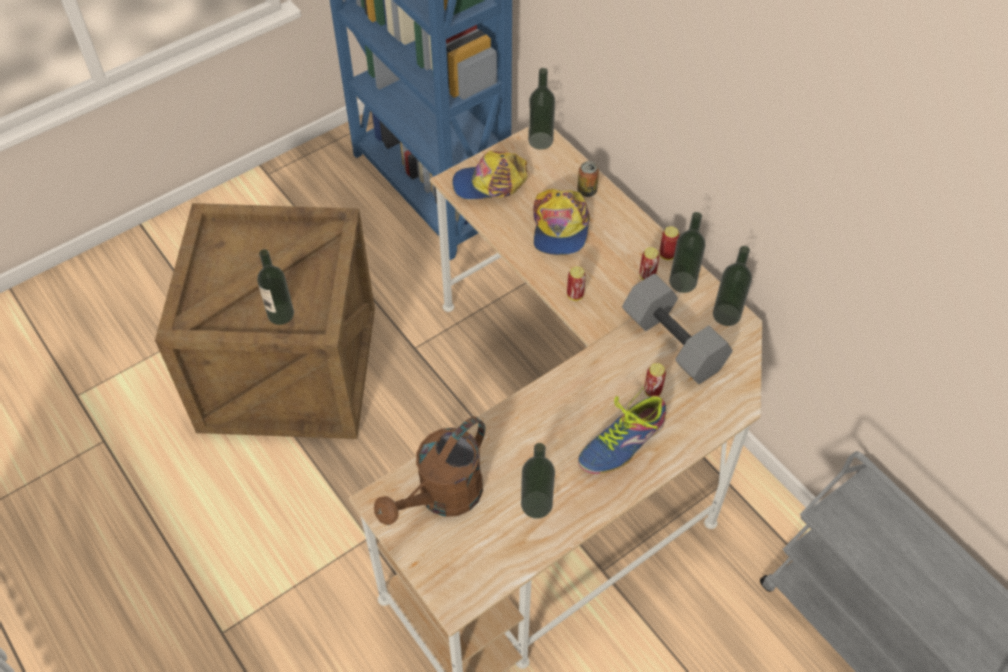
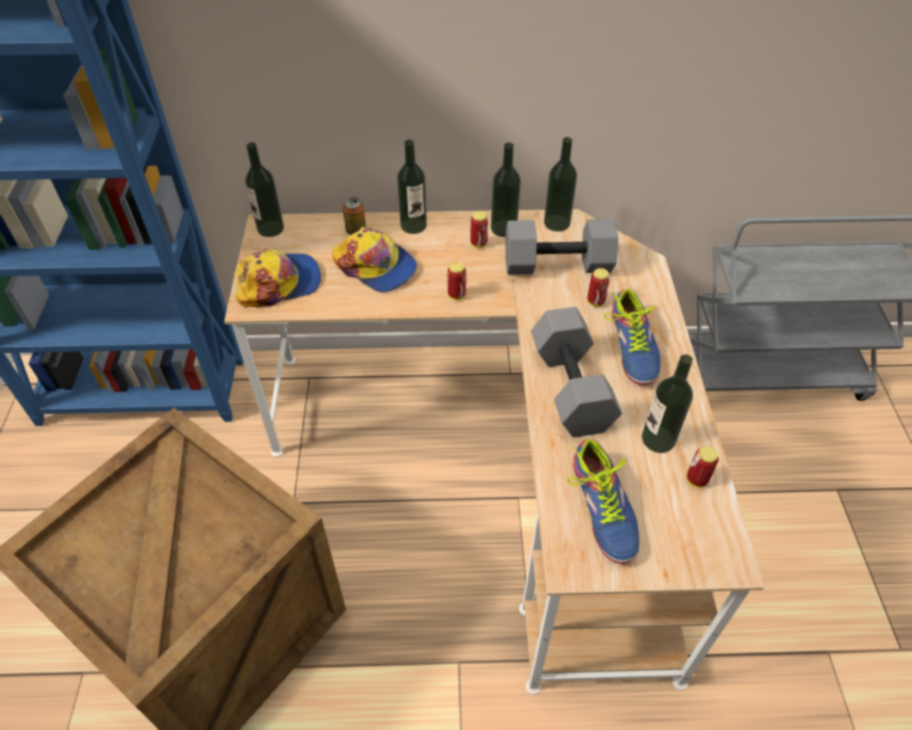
camera: 55 degrees left, 5 degrees down
(281, 314) = (227, 551): bottle -> bottle (413, 225)
(442, 498) = (603, 508): brown watering can -> shoe
(490, 183) = (279, 283): cap -> cap turned 135 degrees counterclockwise
(542, 422) = (573, 388): none -> grey dumbbell
(667, 255) = (468, 222): can -> can (696, 479)

